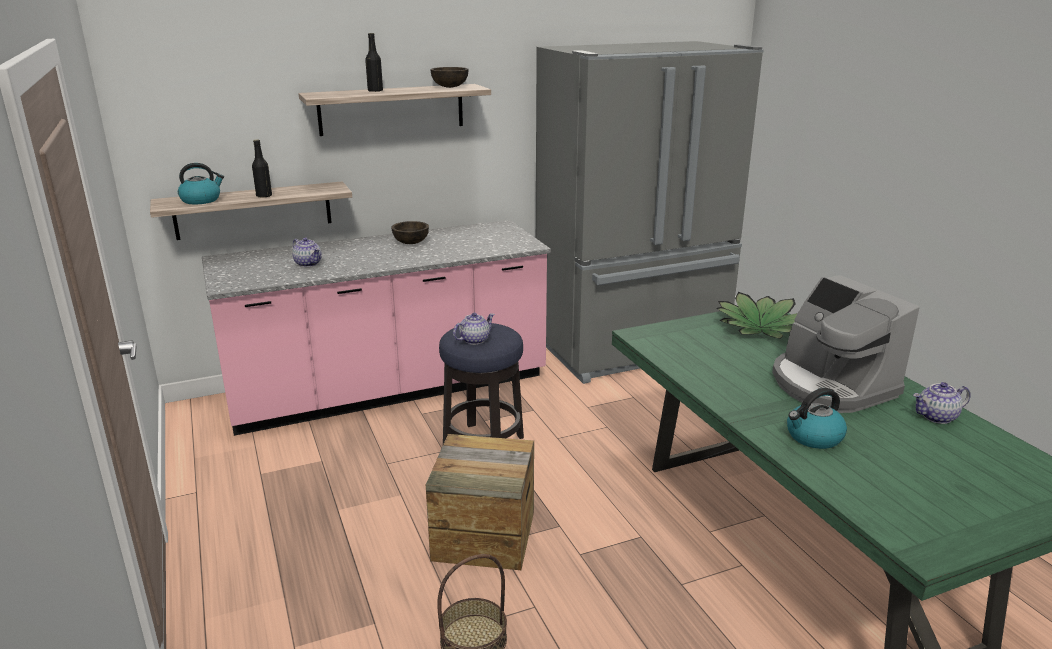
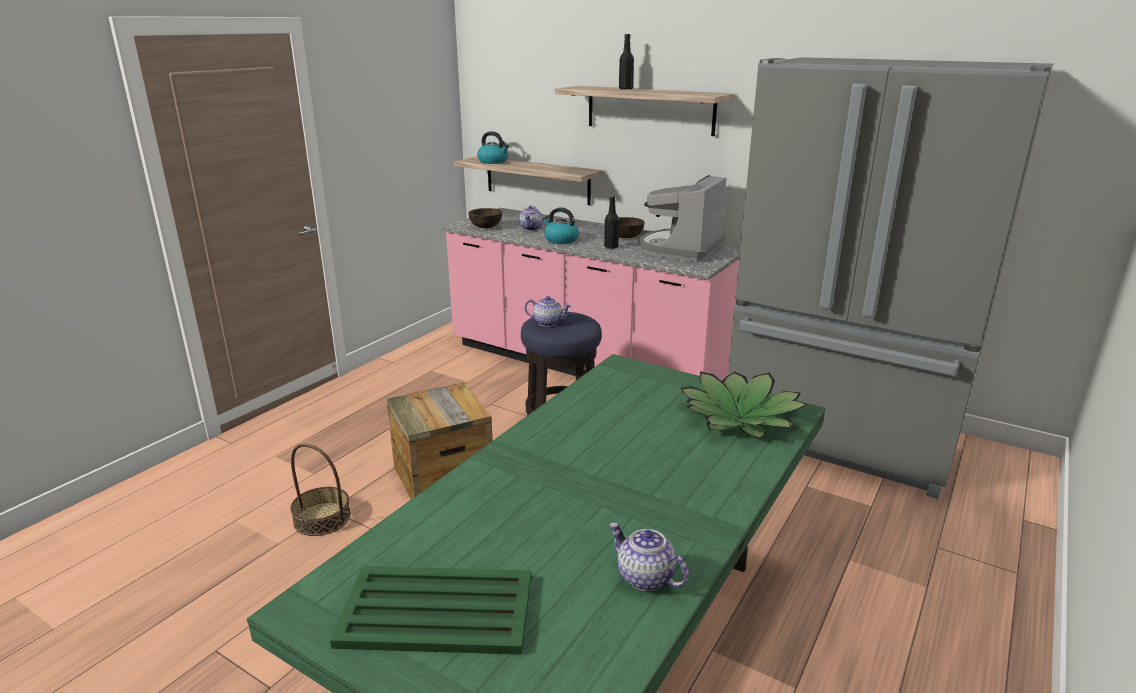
camera: 55 degrees right, 0 degrees up
(264, 196) = (528, 167): black bottle -> black bottle (611, 247)
(450, 87) = (694, 92): brown bowl -> brown bowl (485, 227)
(813, 437) = (497, 499): kettle -> kettle (560, 240)
(830, 385) = (640, 487): coffee machine -> coffee machine (681, 249)
(946, 496) = (435, 610): none -> green tray

